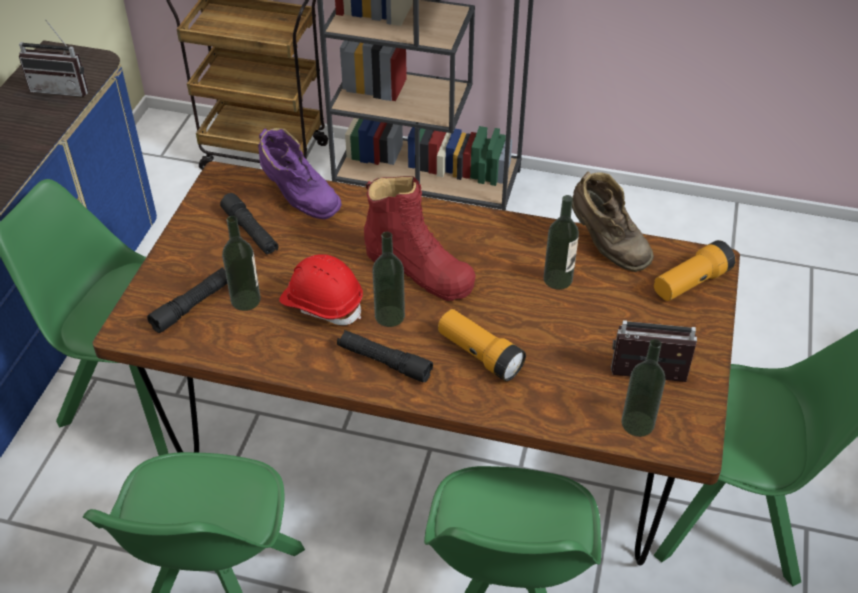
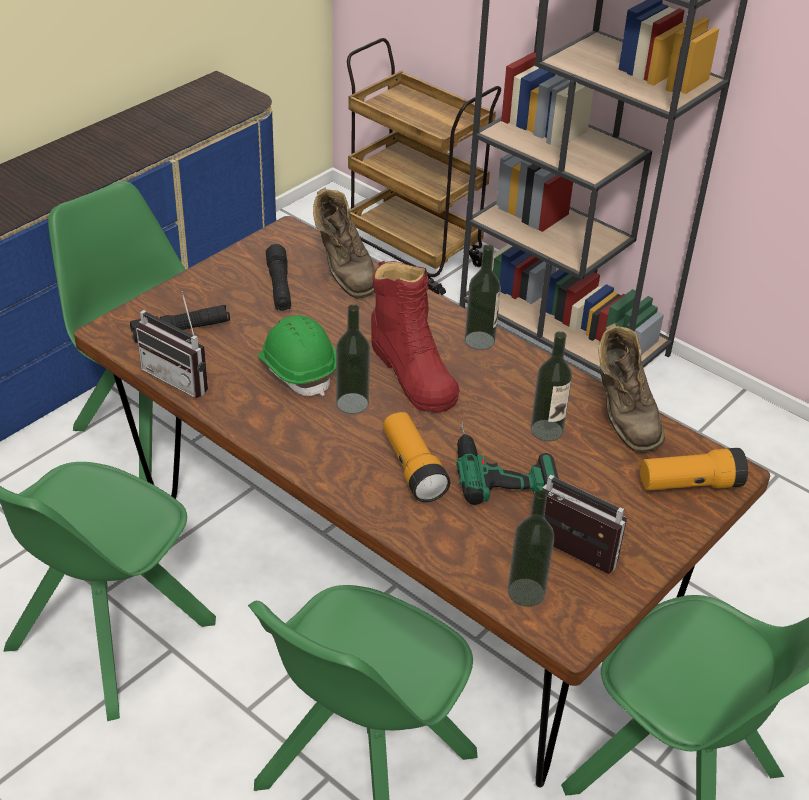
camera: 25 degrees right, 5 degrees down
(63, 88) = (203, 114): radio -> radio (181, 376)
(245, 300) = (230, 342): bottle -> bottle (479, 340)
(298, 199) = (344, 273): purple boot -> brown boot
(322, 303) = (297, 370): red hard hat -> green hard hat
(384, 362) = (316, 441): black flashlight -> none
(546, 324) = (502, 466): none -> power drill

